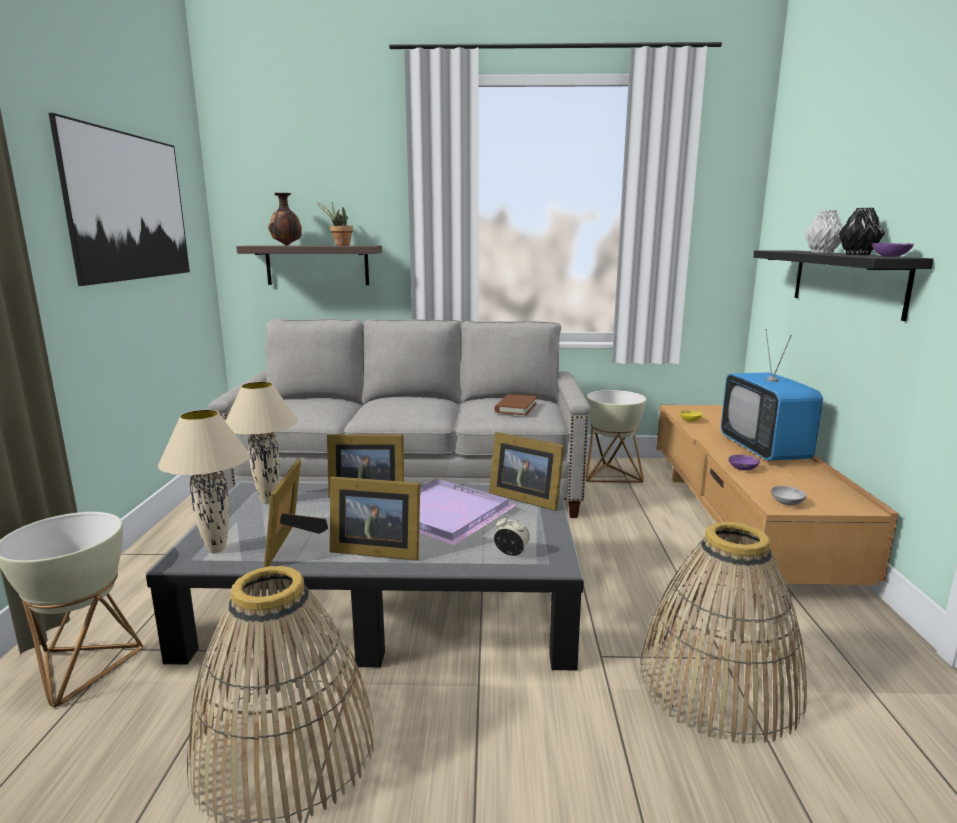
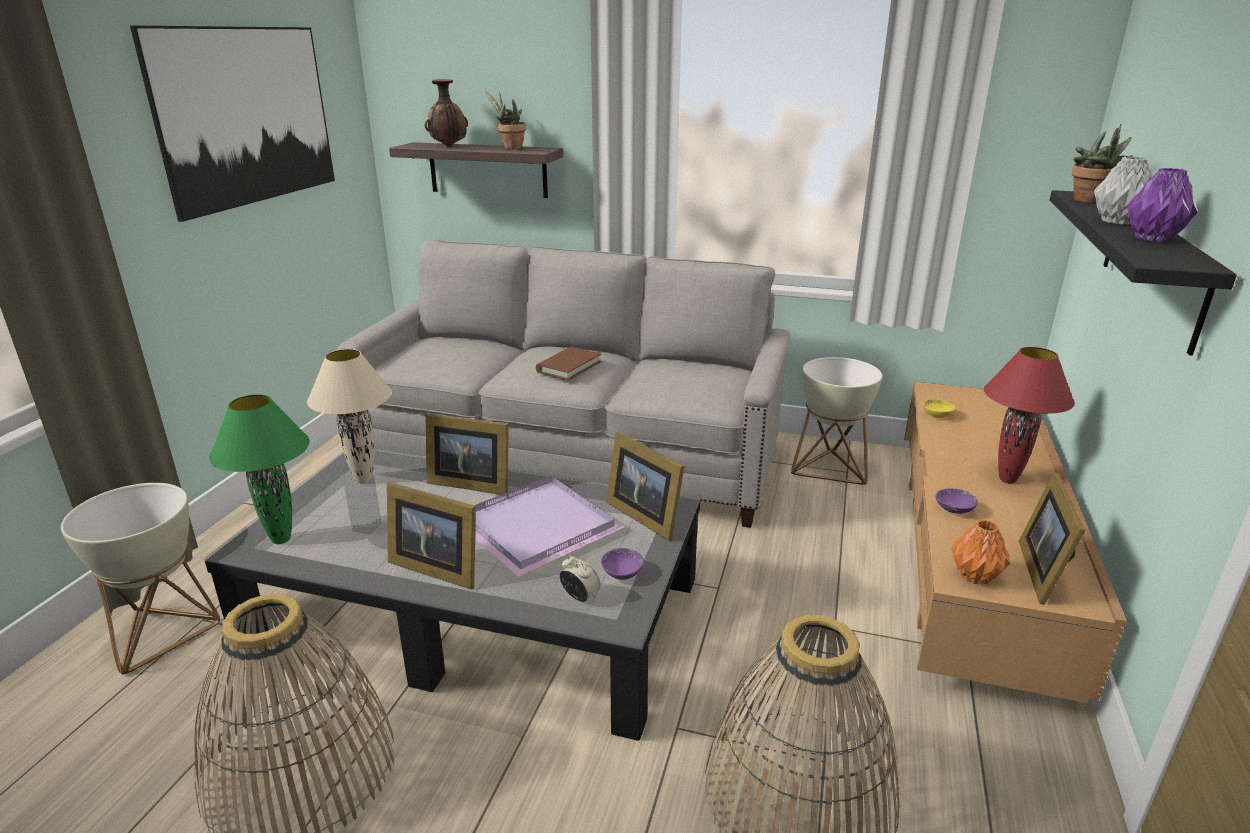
camera: 15 degrees right, 10 degrees up
(216, 550) = (280, 540): beige table lamp -> green table lamp
(292, 543) = (358, 542): picture frame -> picture frame (1044, 571)
(516, 408) = (690, 381): brown book -> brown book (569, 367)
(763, 450) = (1008, 480): television -> red table lamp
(786, 503) = (975, 577): grey bowl -> orange vase
(787, 251) = (1090, 201): none -> potted plant
(858, 254) = (1153, 239): black vase -> purple vase
(890, 256) = (1179, 259): purple bowl -> purple bowl (622, 573)

